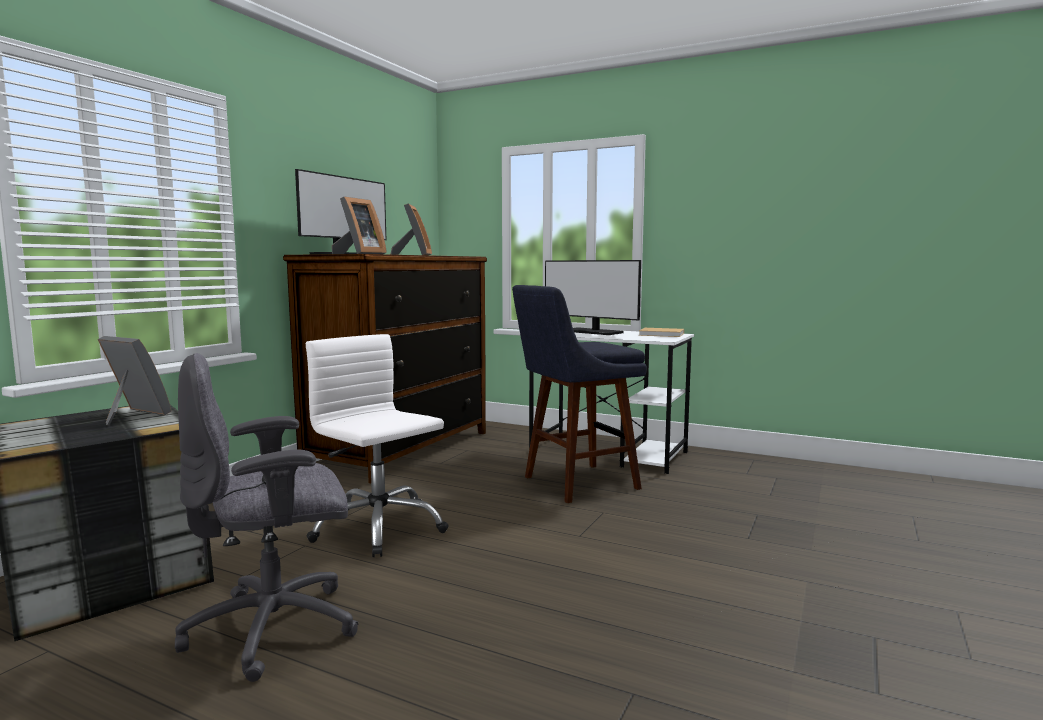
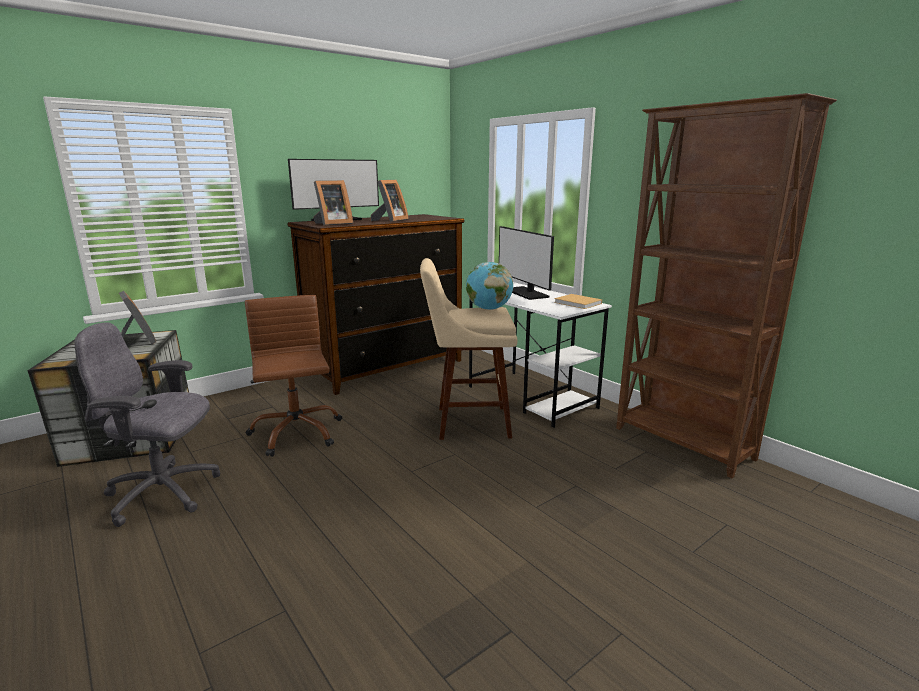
camera: 25 degrees right, 10 degrees up
(378, 528) = (296, 433): white office chair -> brown office chair
(574, 484) = (467, 422): blue stool -> beige stool
(590, 341) = (488, 309): none -> globe
(797, 467) = (683, 444): none -> brown bookcase

